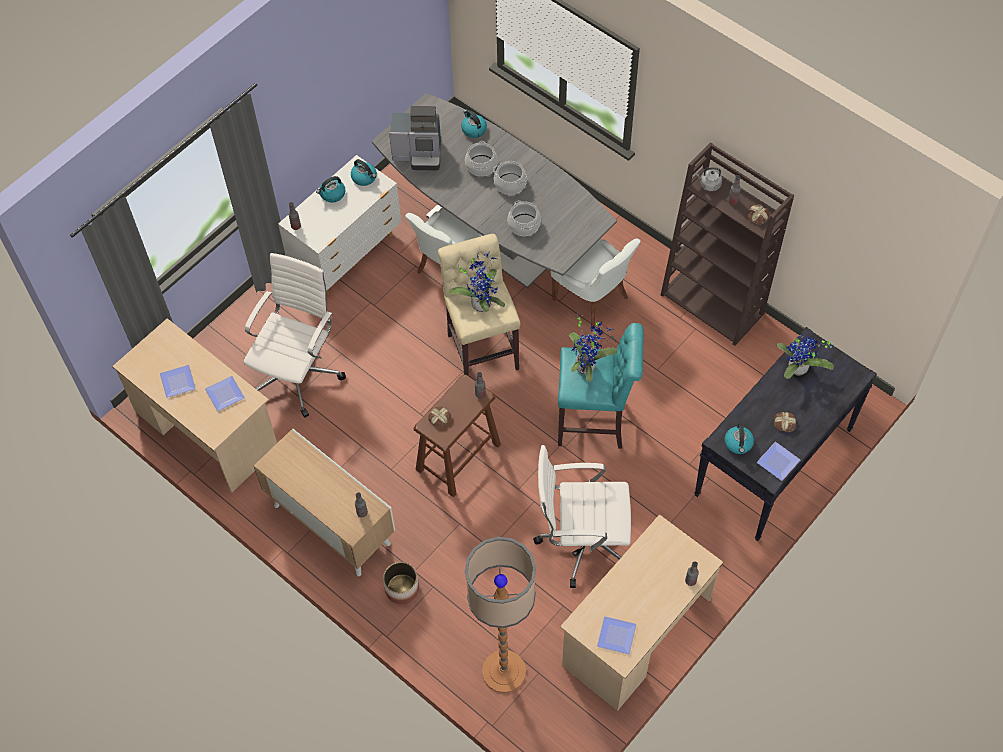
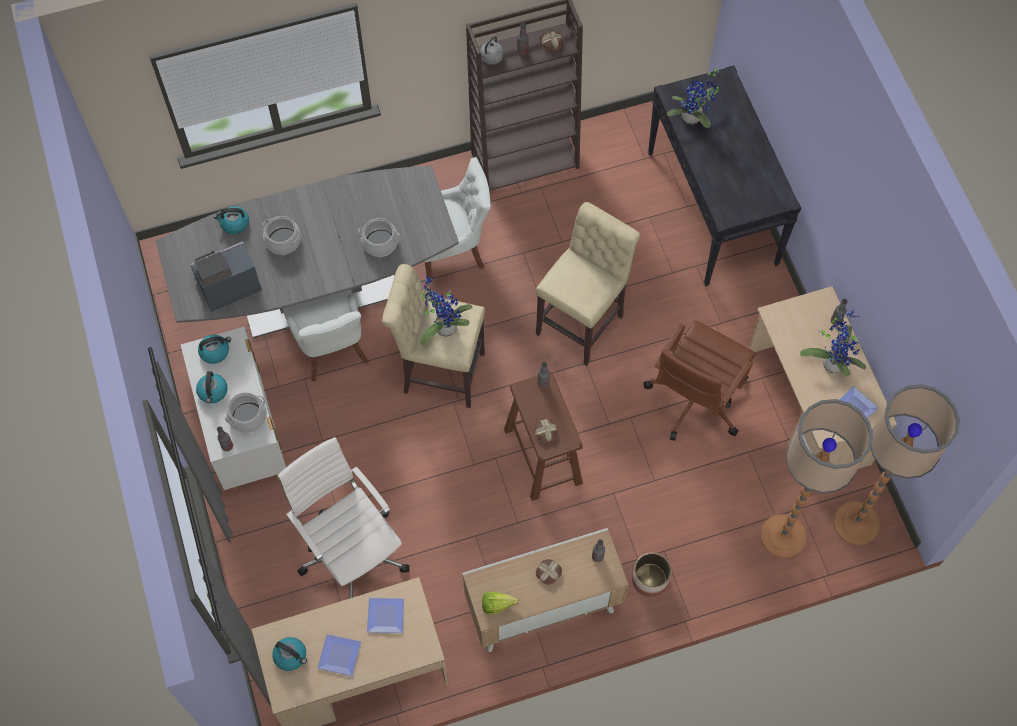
camera: 60 degrees left, 5 degrees up
(281, 467) = (500, 605): none -> lettuce
(419, 154) = (227, 287): coffee machine -> coffee machine turned 150 degrees counterclockwise
(510, 184) = (324, 228): cooking pot -> cooking pot (248, 417)
(553, 725) = (856, 523): none -> floor lamp
(582, 541) = (694, 400): white office chair -> brown office chair
(587, 365) = (573, 277): potted plant -> potted plant (832, 362)
(595, 422) = (583, 322): turquoise stool -> beige stool
(738, 443) = (736, 205): kettle -> kettle (291, 656)
(776, 462) = (772, 187): plate -> none
(784, 423) = (738, 159): bread -> bread (548, 572)

